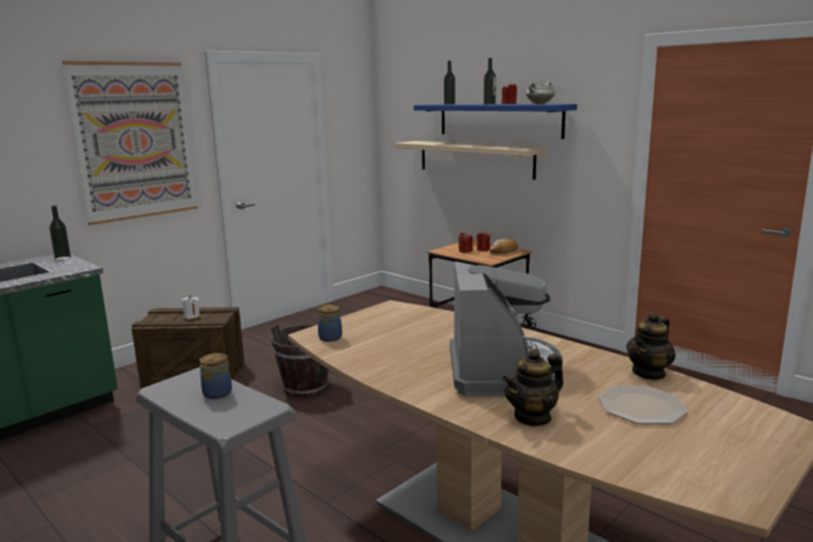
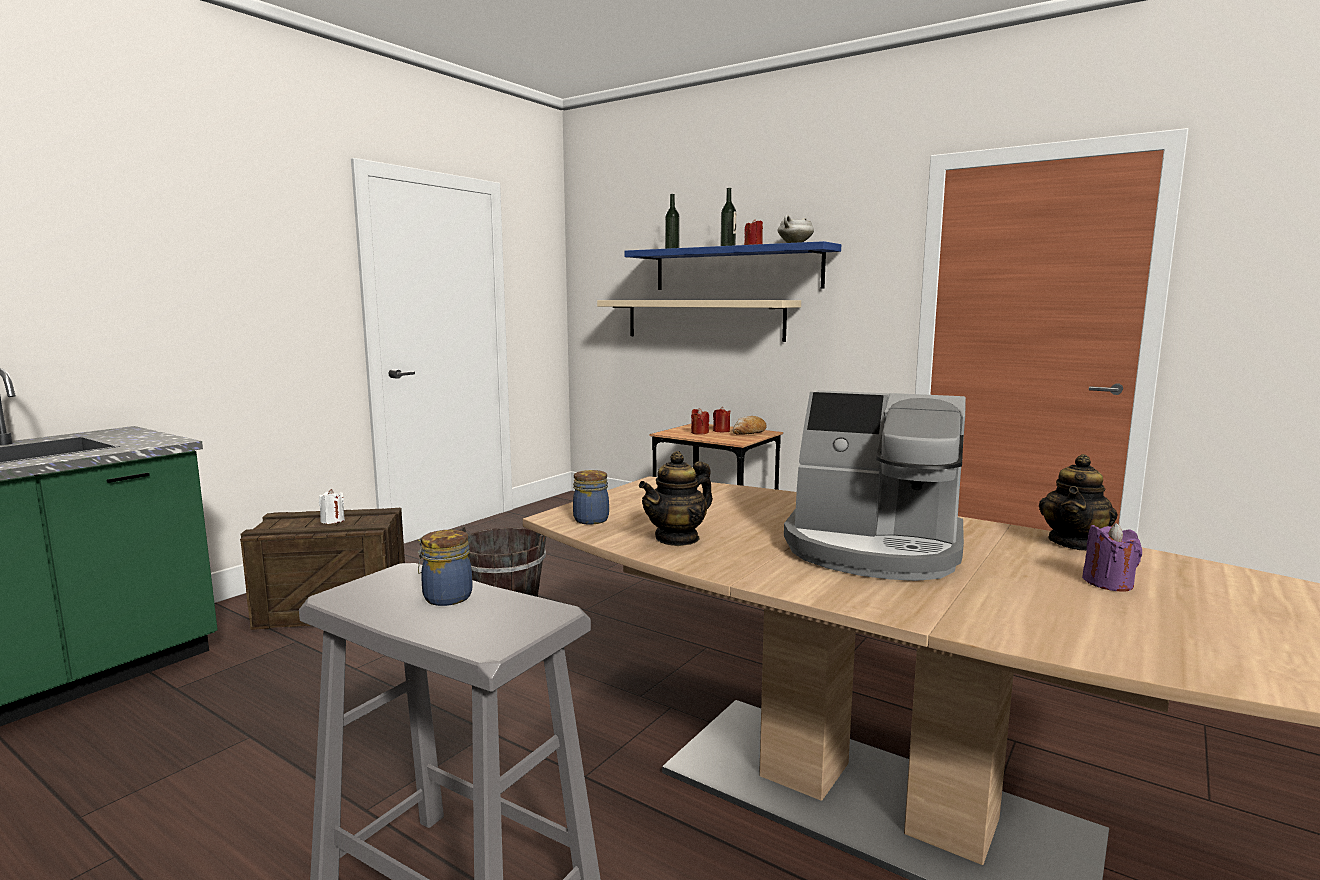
camera: 10 degrees left, 5 degrees down
(63, 258) = (132, 432): bottle -> none
(135, 141) = (248, 271): picture -> none
(502, 371) = (873, 549): coffee machine -> coffee machine turned 120 degrees clockwise
(533, 417) = (971, 603): teapot -> teapot (677, 538)
(641, 407) = (1108, 583): plate -> purple candle

